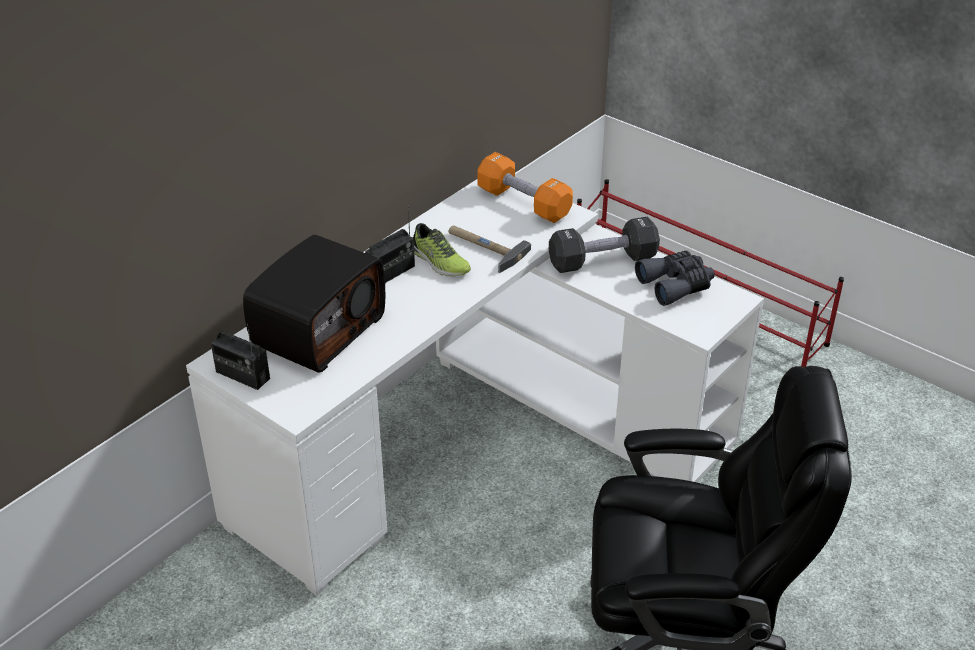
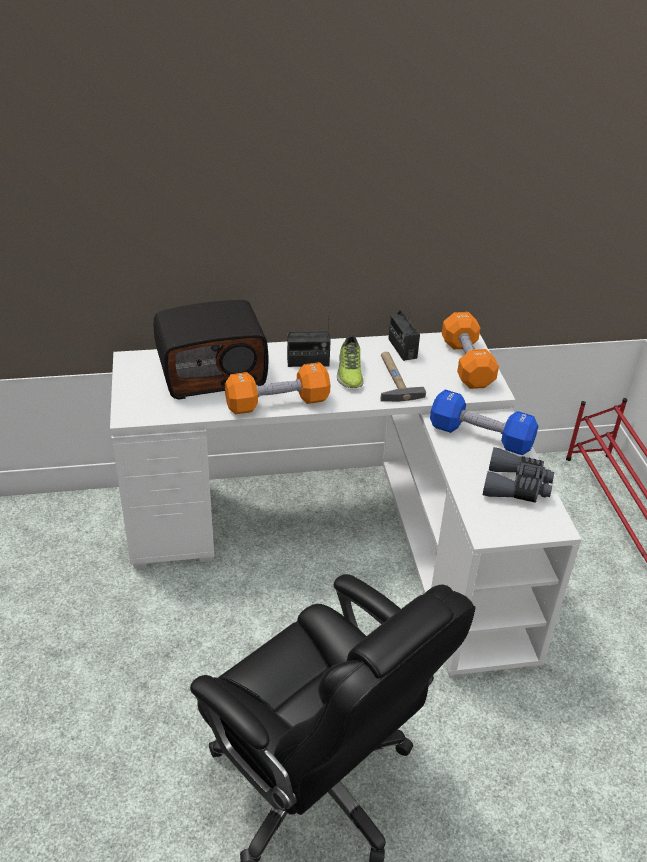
camera: 40 degrees right, 0 degrees up
(242, 375) = (133, 375): radio -> radio (402, 348)
(416, 323) = (277, 403): none -> orange dumbbell
(602, 261) = (480, 437): black dumbbell -> blue dumbbell

